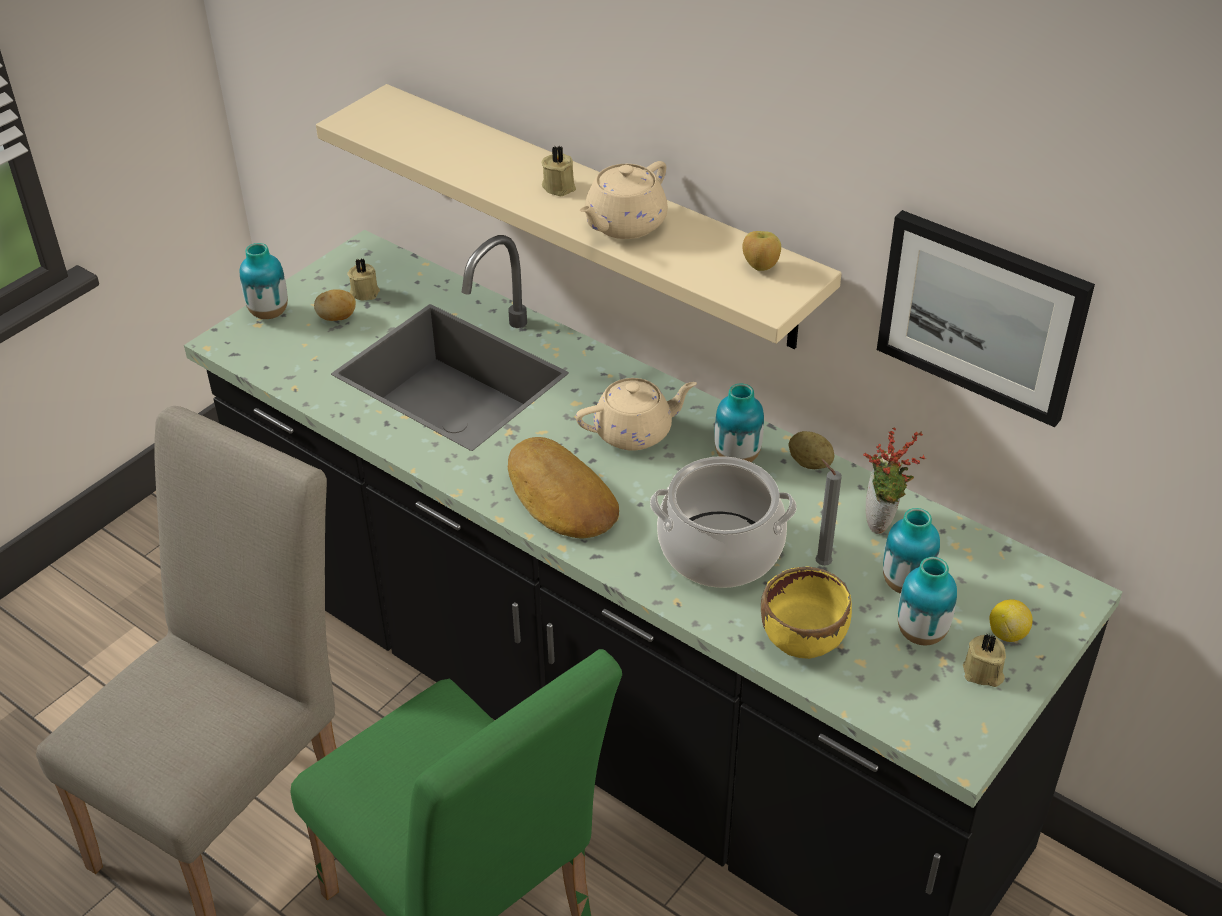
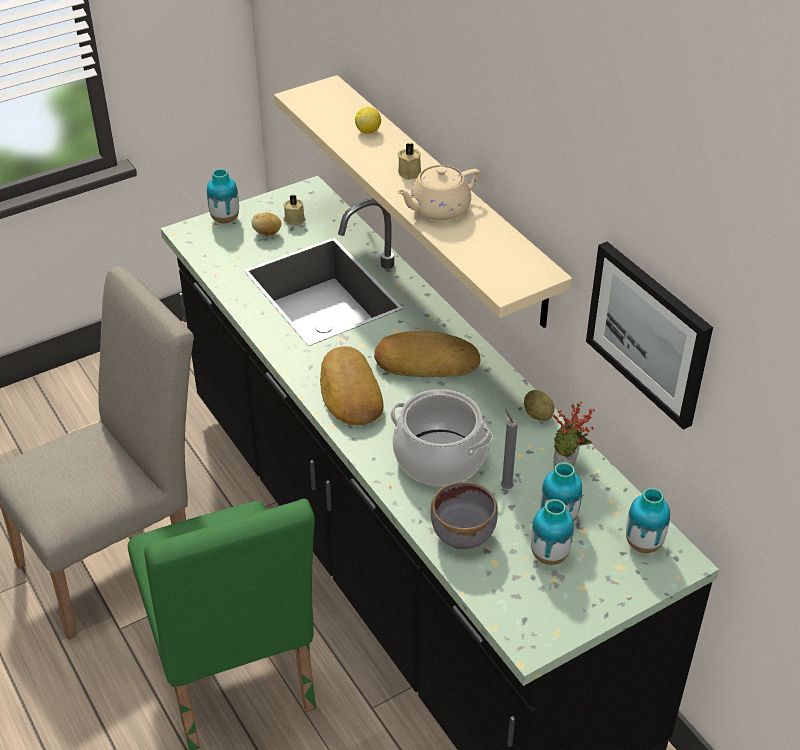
camera: 20 degrees right, 0 degrees up
(635, 432) = (426, 361): beige teapot -> bread
(737, 457) = (488, 397): vase -> vase (643, 544)
(760, 267) = (515, 261): apple -> none
(803, 639) = (463, 535): yellow bowl -> grey bowl
(983, 673) = (578, 596): beige candle -> none
(1007, 633) = (612, 573): lemon -> lemon (368, 131)

